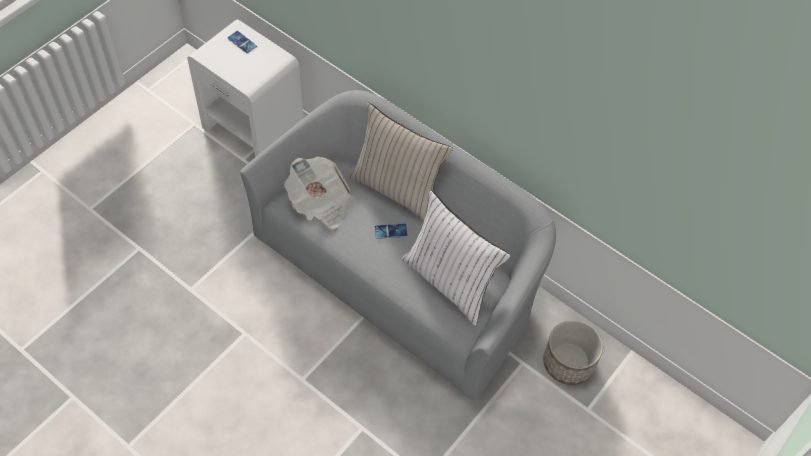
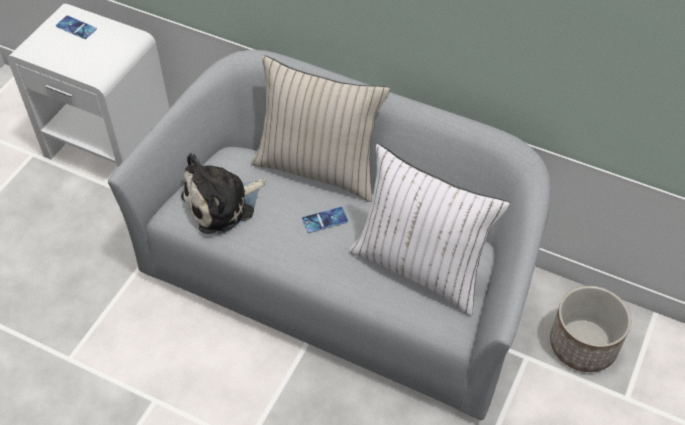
camera: 10 degrees left, 5 degrees down
(320, 203) = (223, 204): newspaper -> plush toy

